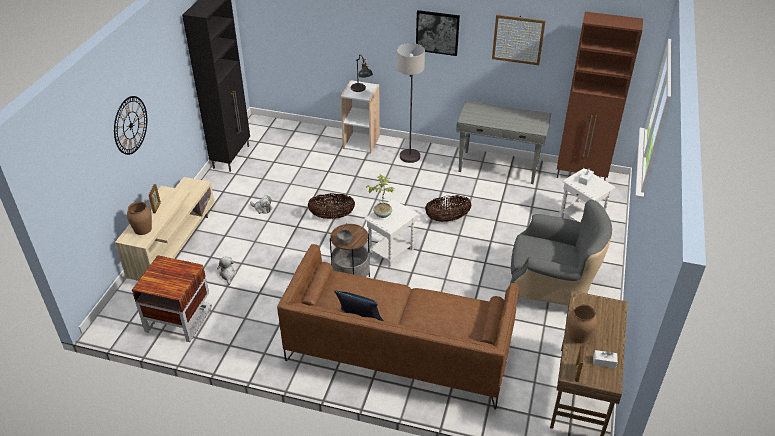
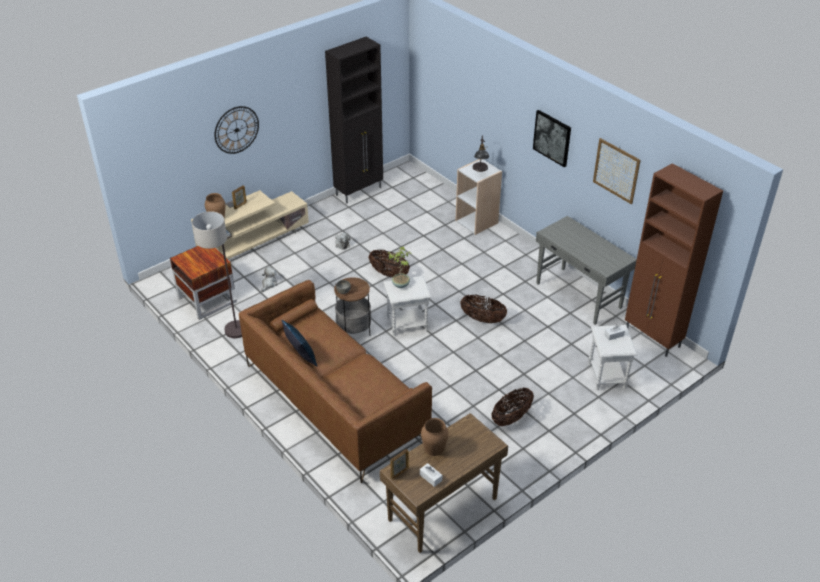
camera: 35 degrees right, 0 degrees up
(409, 160) = (502, 254): grey floor lamp -> grey floor lamp (230, 333)
(551, 287) = (511, 418): grey armchair -> basket

